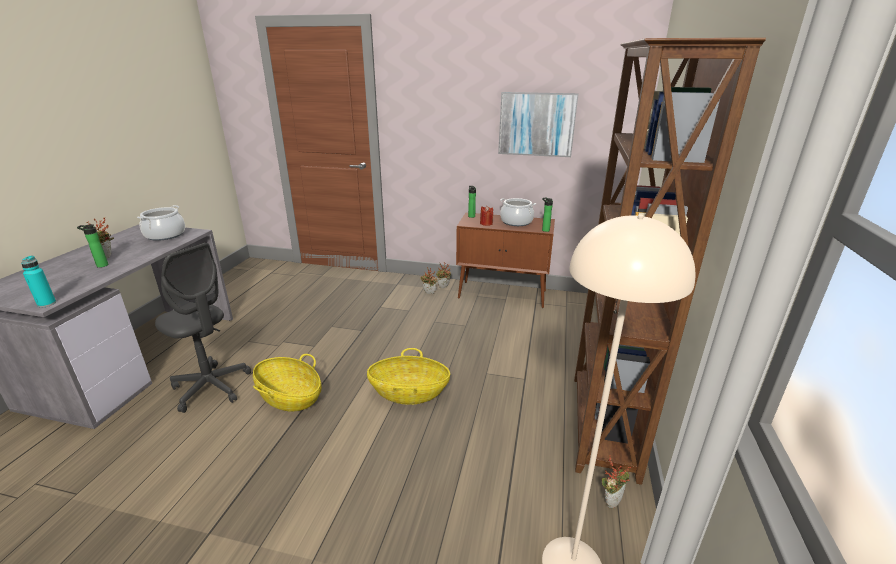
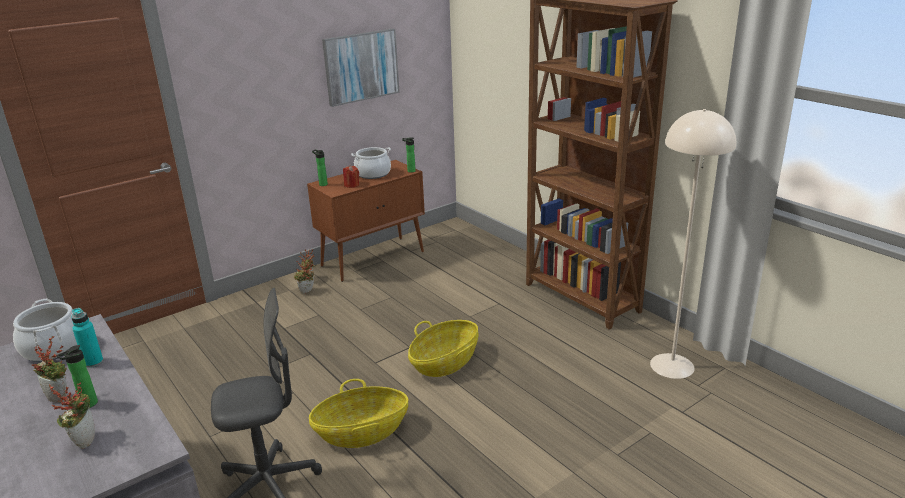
camera: 50 degrees left, 0 degrees up
(47, 304) = (163, 449): turquoise bottle -> turquoise bottle (93, 362)
(611, 500) = (642, 328): potted plant -> potted plant (84, 440)

